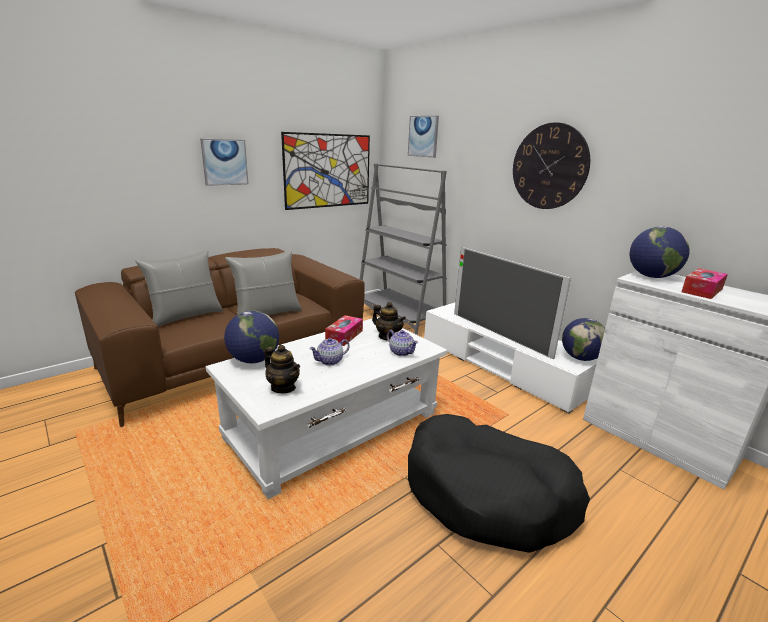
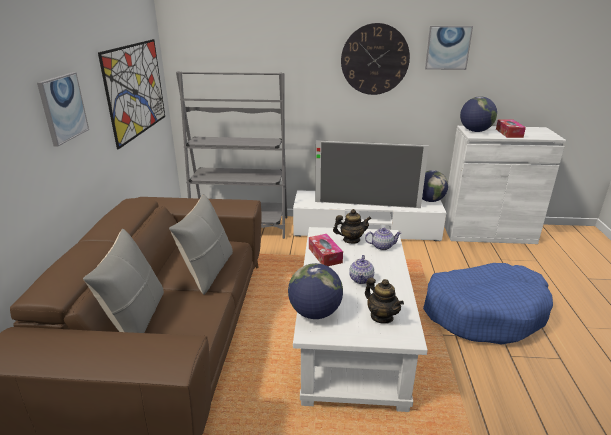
camera: 45 degrees left, 5 degrees up
(283, 387) = (381, 316): teapot -> teapot turned 60 degrees clockwise
(423, 136) = (225, 37): picture -> picture (448, 48)
(488, 493) = (484, 312): black dog bed -> blue dog bed

